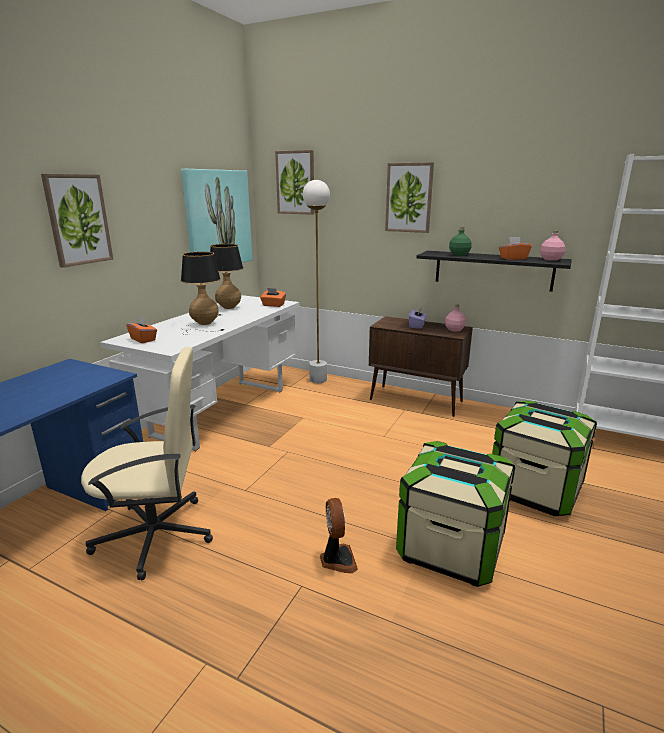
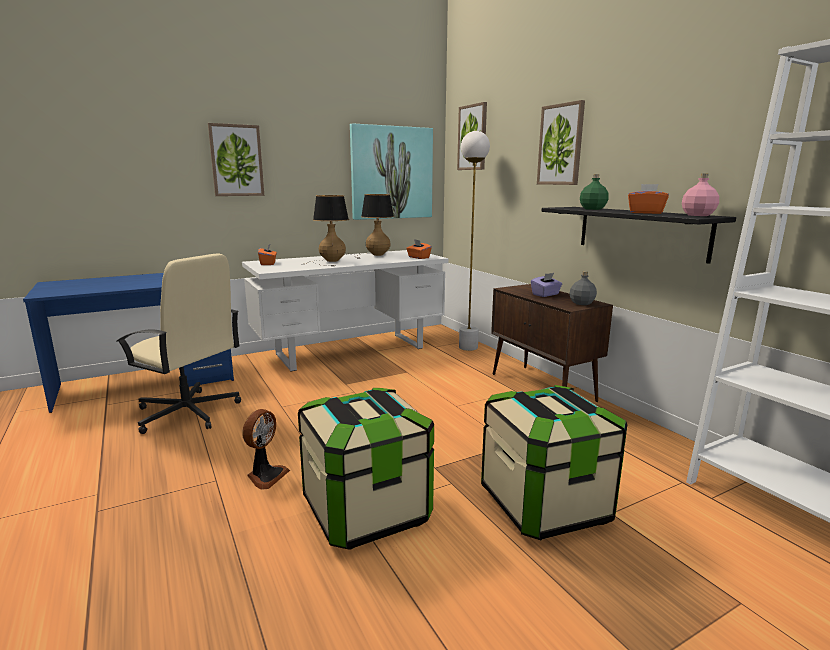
camera: 35 degrees right, 5 degrees down
(455, 329) = (582, 303): pink bottle -> grey bottle

